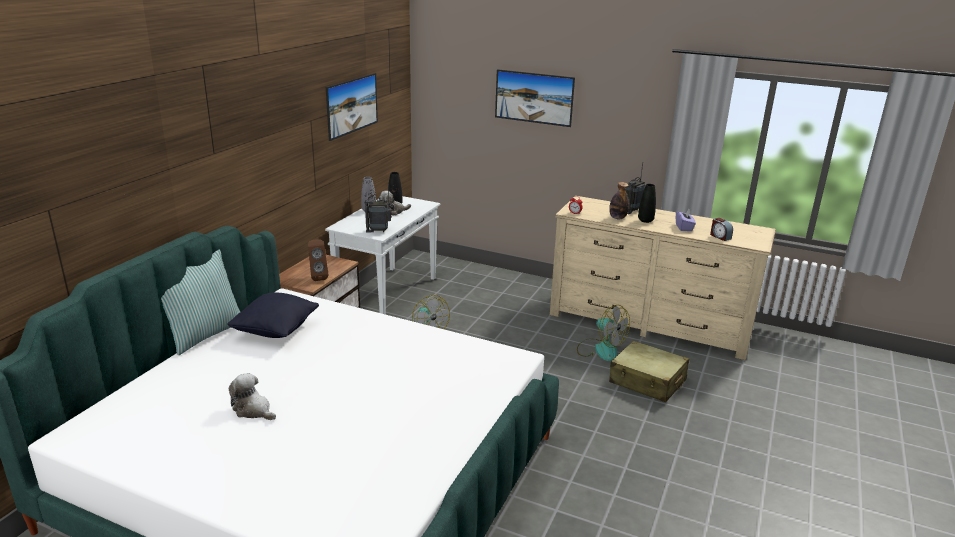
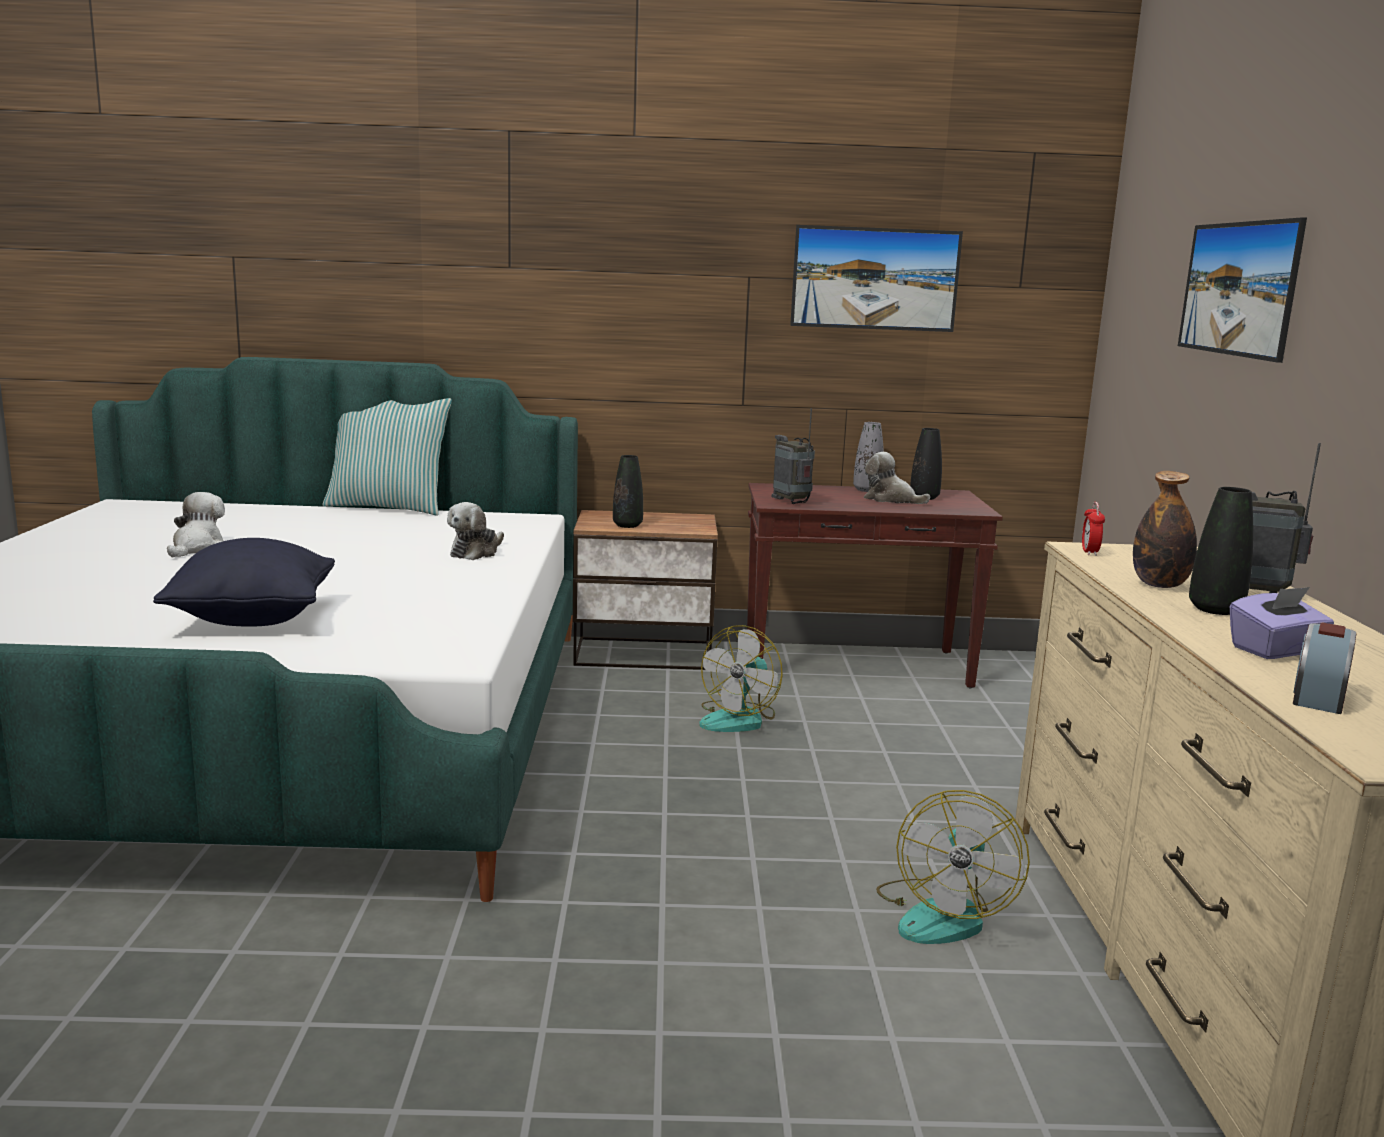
camera: 65 degrees right, 10 degrees down
(276, 331) = (425, 528): black pillow -> black pillow (253, 619)
(318, 277) = (627, 525): brown speaker -> black vase
(345, 325) = (476, 552): none -> plush toy
(387, 293) = (857, 666): white console table -> brown console table
(647, 381) = (864, 1014): beige suitcase -> none

